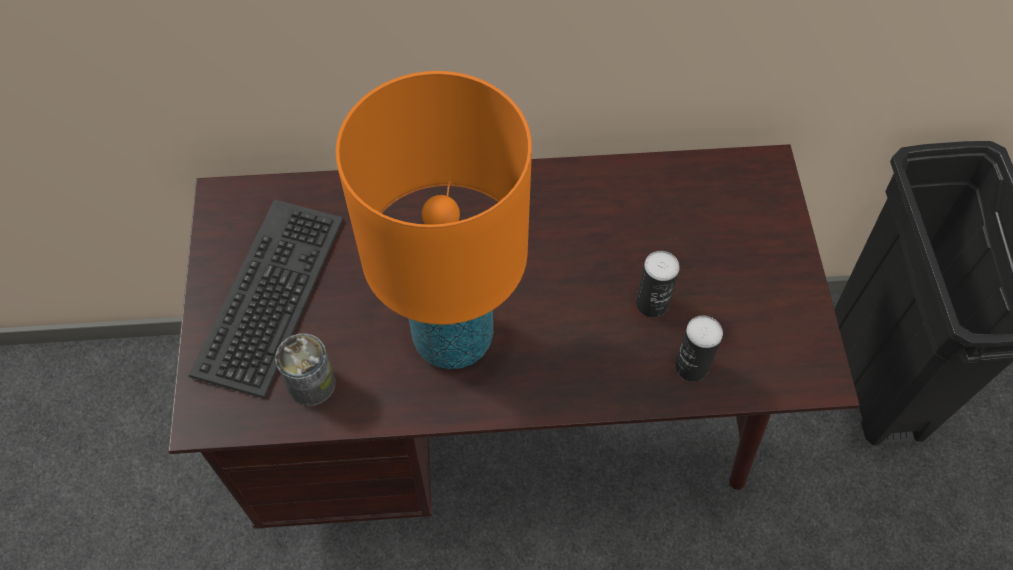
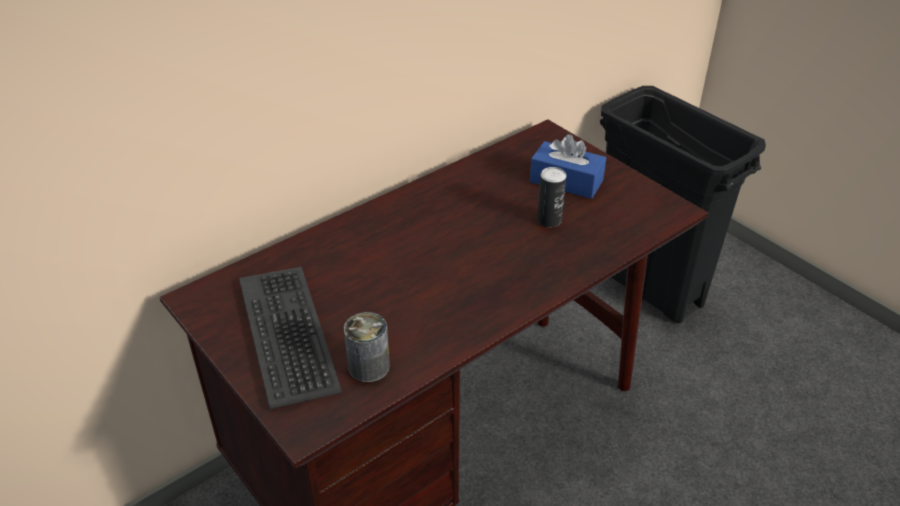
camera: 35 degrees left, 20 degrees down
(453, 337) = (443, 294): orange table lamp -> none
(691, 366) = (603, 238): can -> none
(724, 256) = (566, 181): none -> blue tissue box

